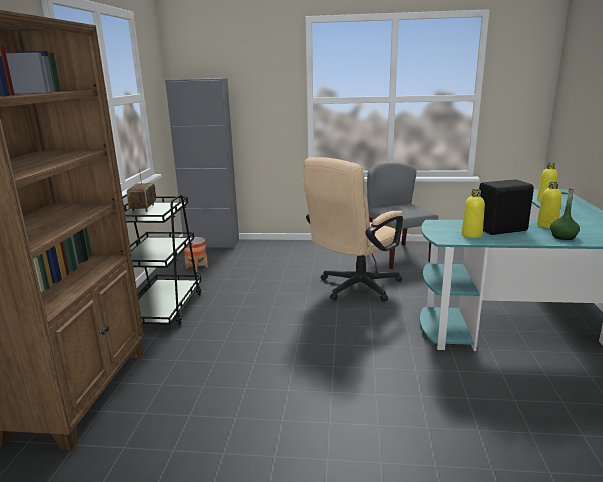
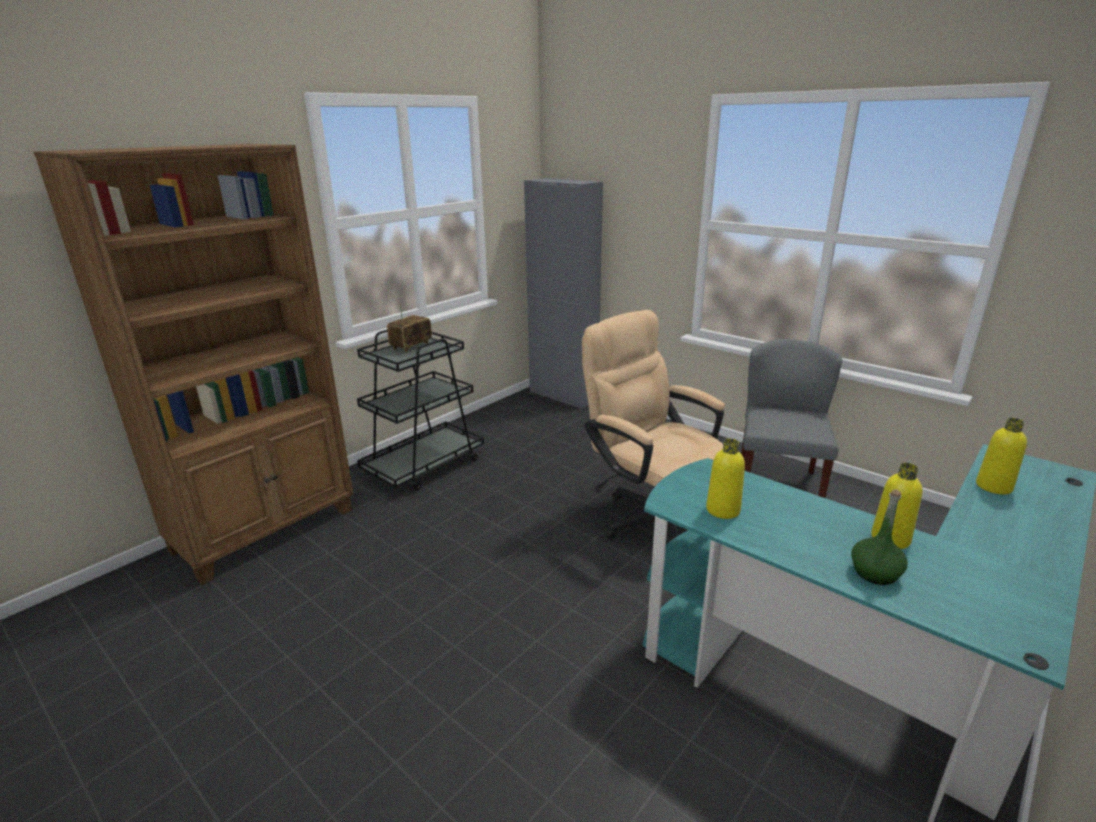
camera: 35 degrees right, 5 degrees up
(197, 267) = (512, 423): planter -> none
(354, 288) = (652, 517): beige office chair -> beige office chair turned 60 degrees clockwise
(502, 230) = (790, 519): black speaker -> none

